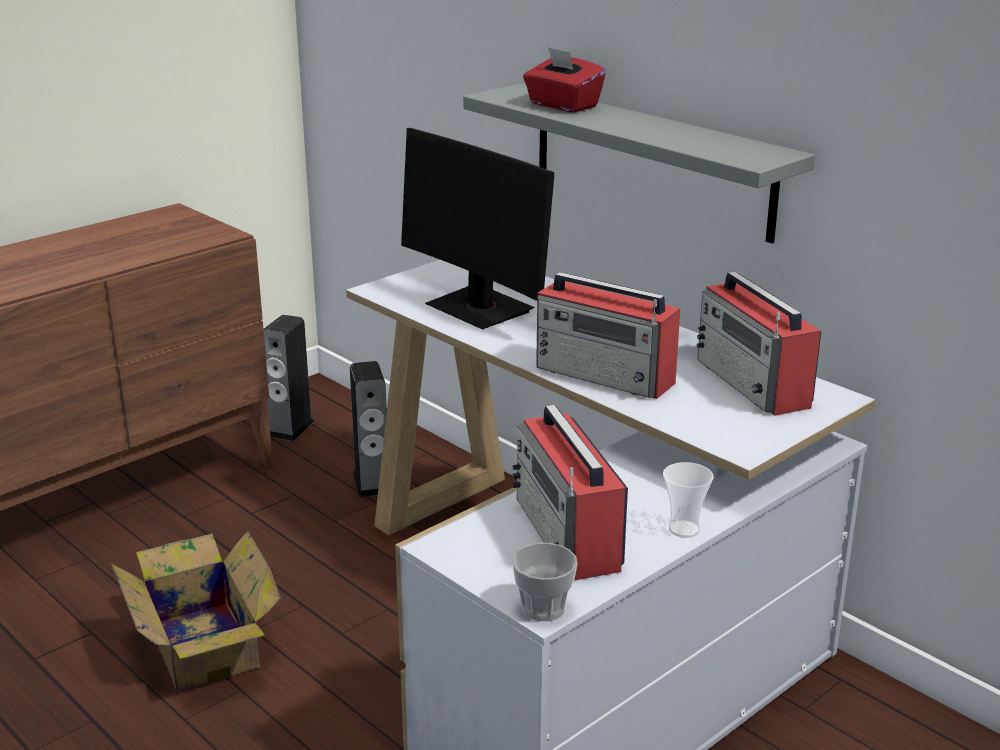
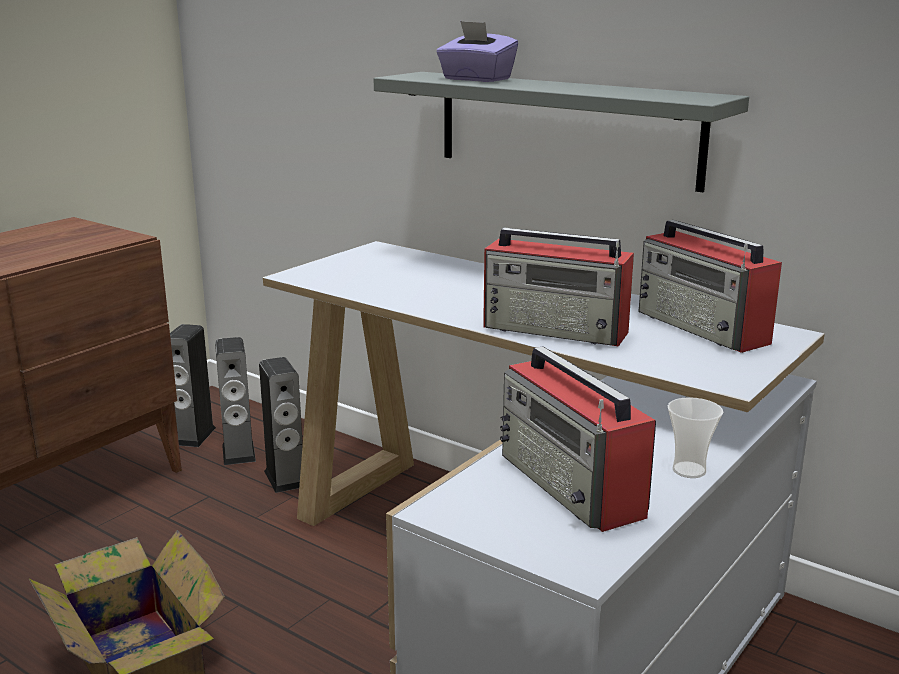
camera: 10 degrees left, 5 degrees down
(331, 451) = (238, 452): none -> speaker
(479, 309) = (403, 285): monitor -> none
(543, 608) = (582, 565): cup -> none
(562, 105) = (476, 79): red tissue box -> purple tissue box

